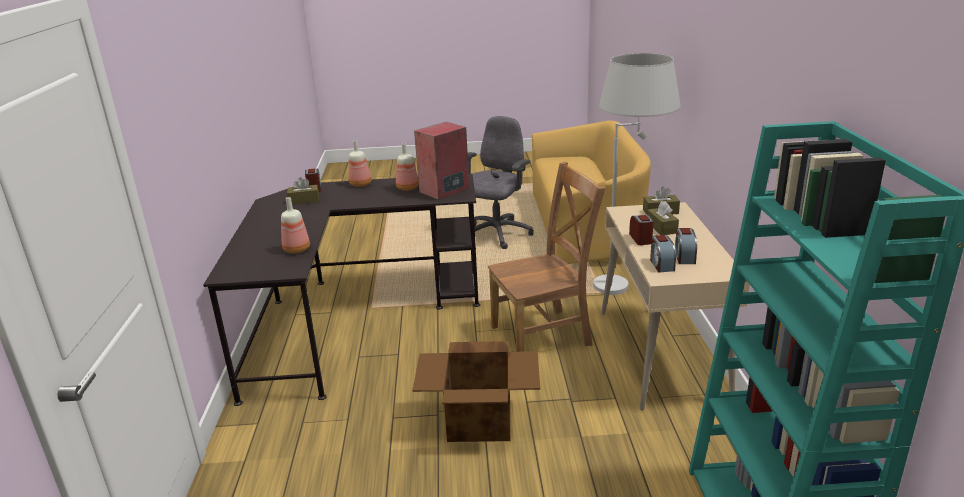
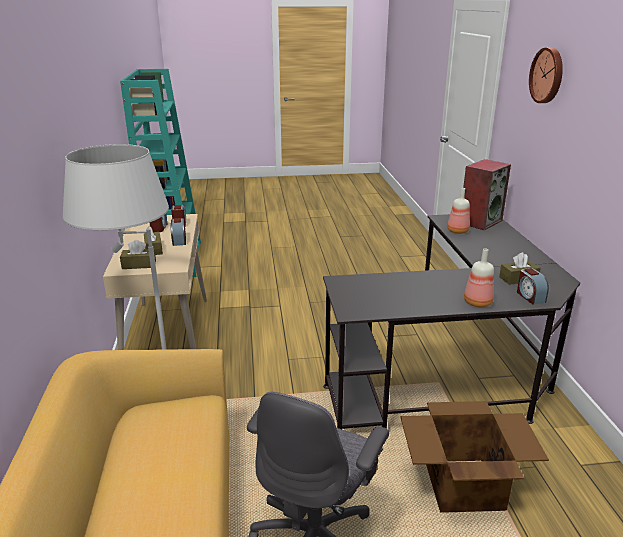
camera: 175 degrees right, 0 degrees up
(172, 68) = (548, 75): none -> wall clock
(407, 188) = (411, 294): bottle -> none
(444, 191) = (363, 290): speaker -> speaker (480, 221)
(481, 420) = (310, 296): cardboard box -> cardboard box (462, 485)
(545, 334) = (259, 353): brown chair -> none

